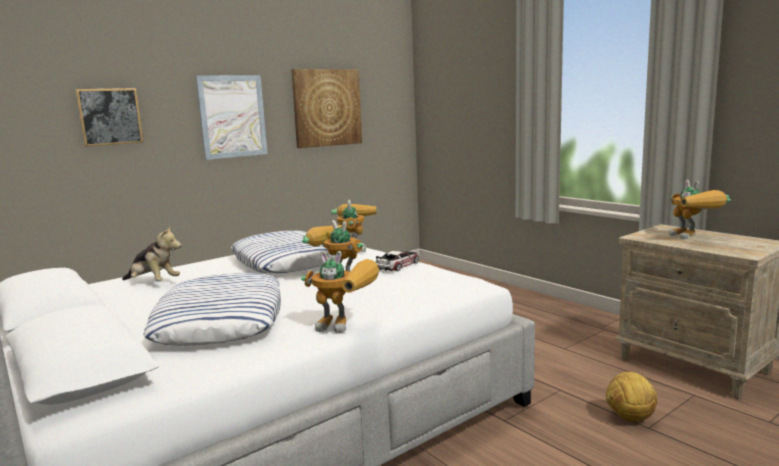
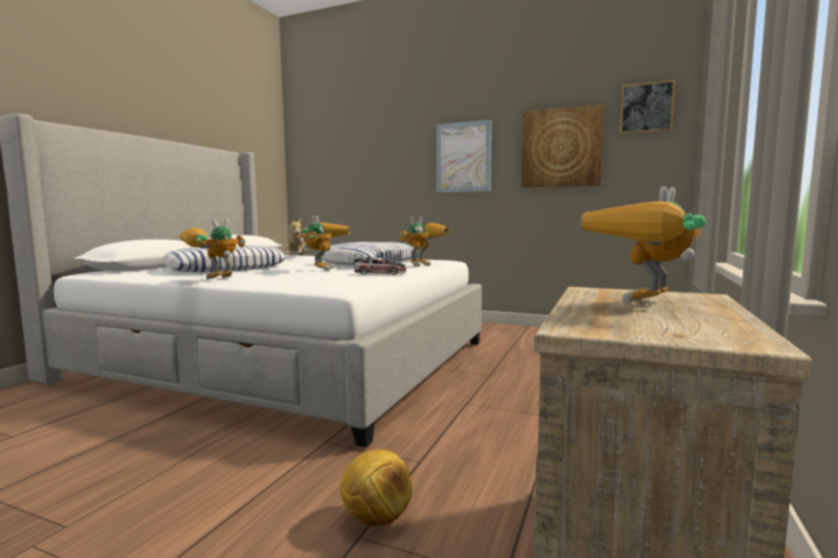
camera: 60 degrees right, 5 degrees down
(110, 116) = (378, 157): picture -> picture (646, 108)
(347, 326) = (212, 280): toy robot -> toy robot turned 60 degrees clockwise

